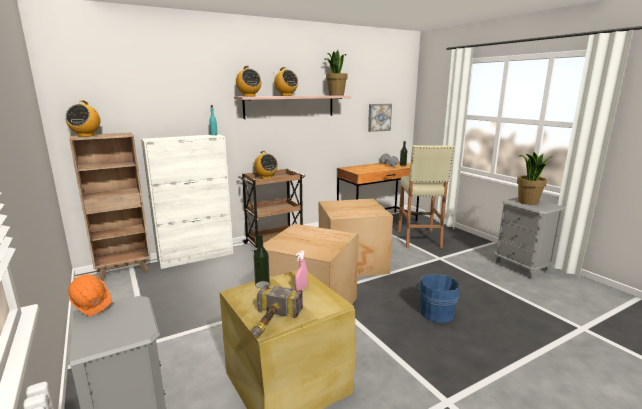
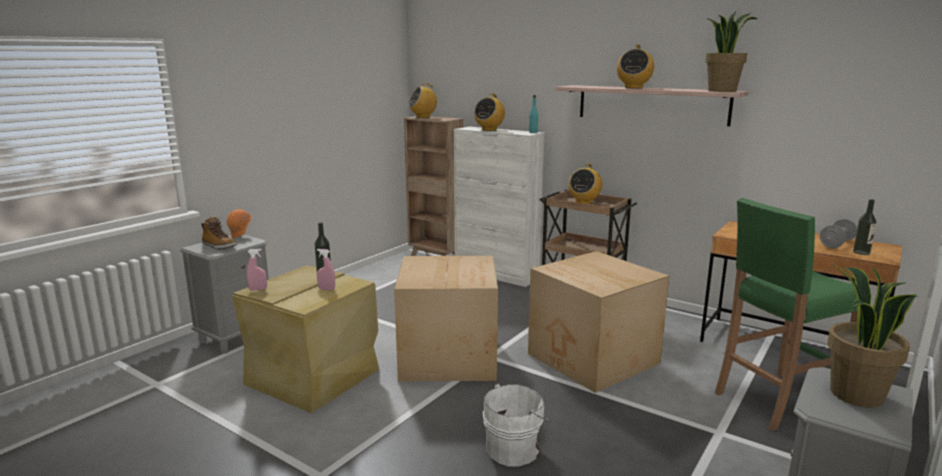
camera: 65 degrees right, 0 degrees up
(116, 328) = (219, 246): none -> boot
(249, 96) = (575, 86): radio -> radio (489, 130)
(270, 323) = (258, 289): hammer -> pink spray bottle
(379, 117) = (852, 142): picture -> none
(419, 239) = (776, 400): beige stool -> green stool
(436, 312) = (515, 448): blue bucket -> white bucket

